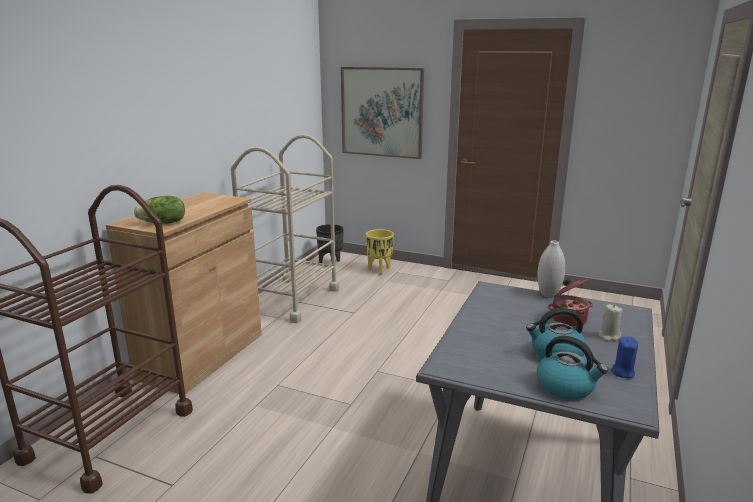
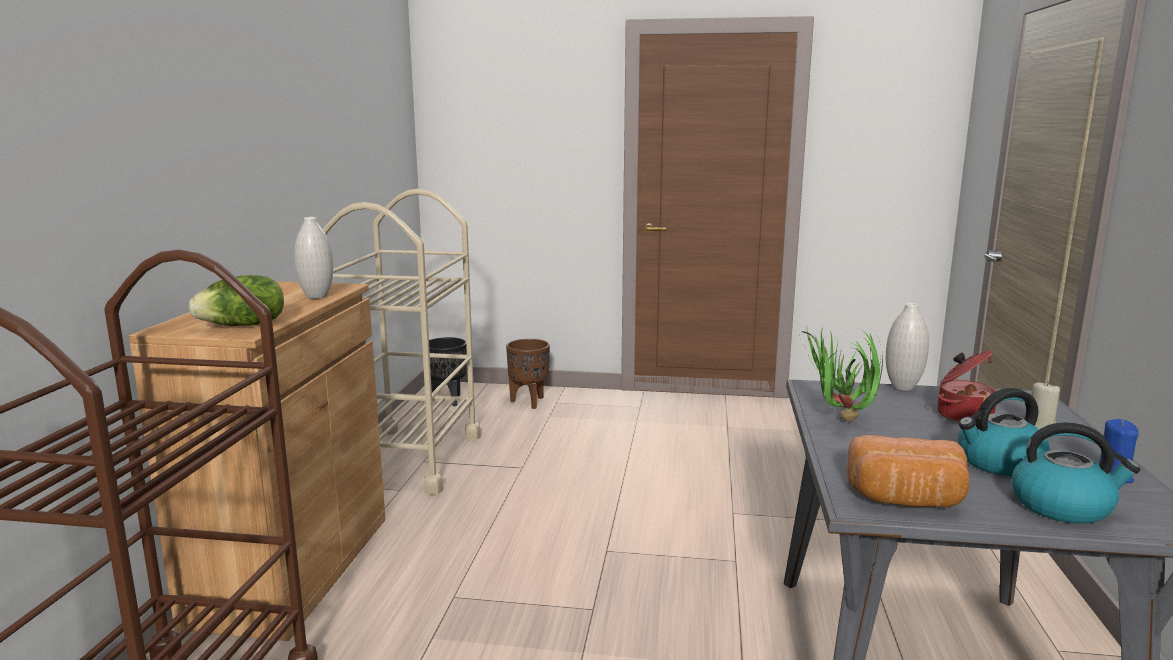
camera: 15 degrees left, 5 degrees down
(215, 206) = (317, 297): none -> white vase
(380, 270) = (529, 402): yellow planter -> brown planter
(382, 112) = (517, 160): picture -> none
(472, 369) = (906, 500): none -> bread
(481, 314) = (839, 423): none -> potted plant

